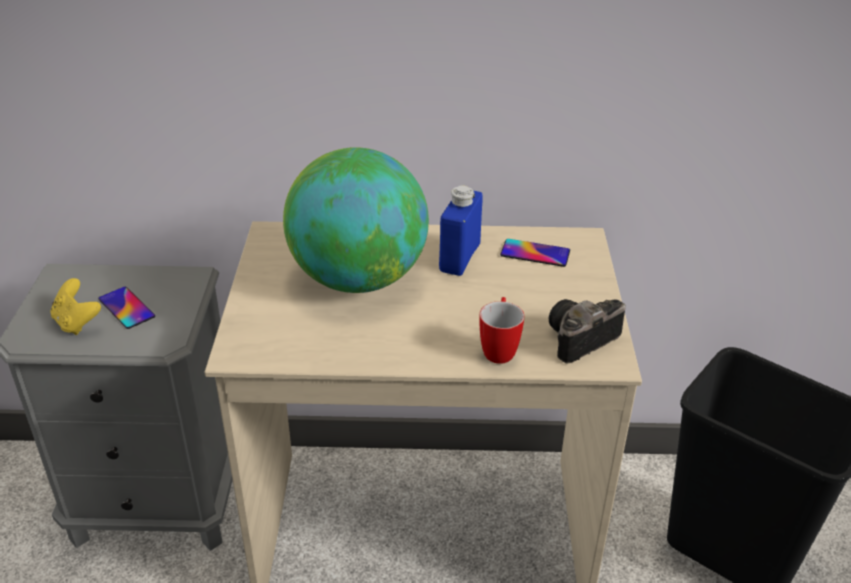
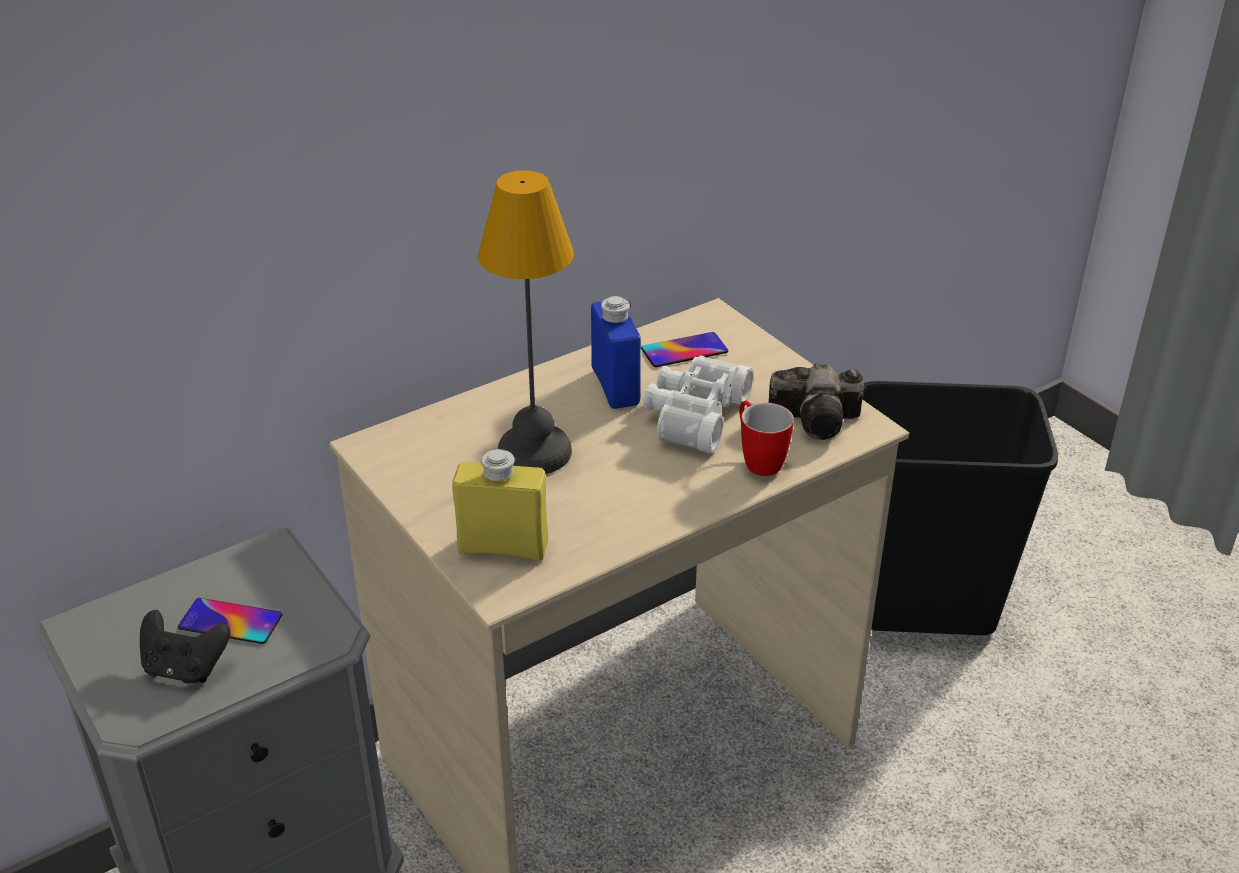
camera: 35 degrees left, 0 degrees up
(77, 323) = (185, 668): yellow game controller -> black game controller
(269, 328) = (503, 547): none -> yellow bottle
(358, 279) = (535, 454): globe -> table lamp
(489, 298) = (692, 415): none -> white binoculars
(578, 341) = (819, 420): camera -> camera turned 105 degrees counterclockwise

